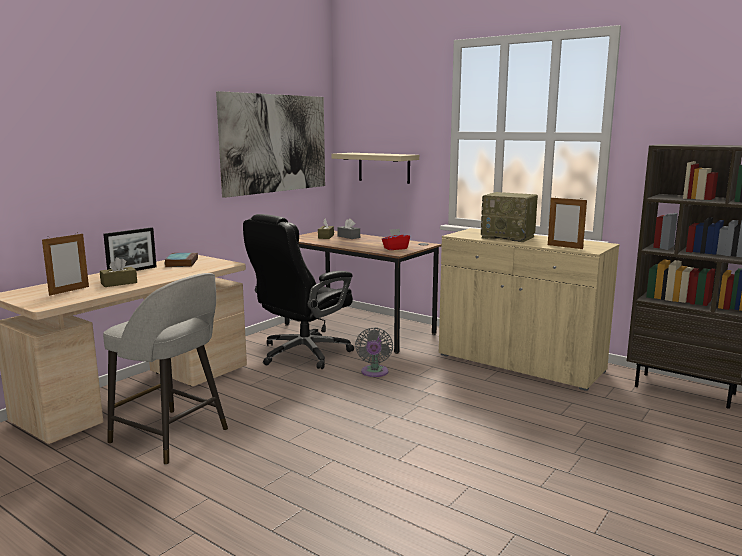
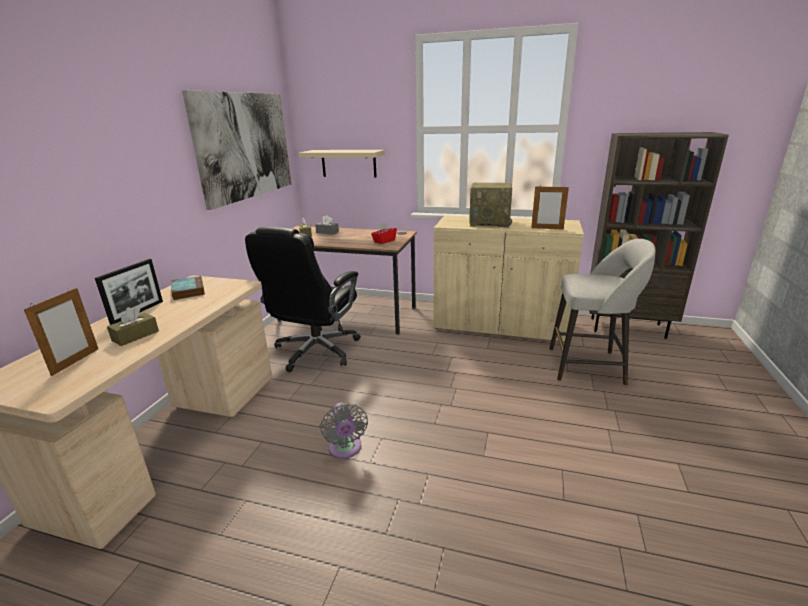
camera: 20 degrees left, 10 degrees up
(171, 436) = (246, 490): grey stool -> grey stool (588, 366)
(374, 373) = (394, 360): grey fan -> grey fan (345, 449)

